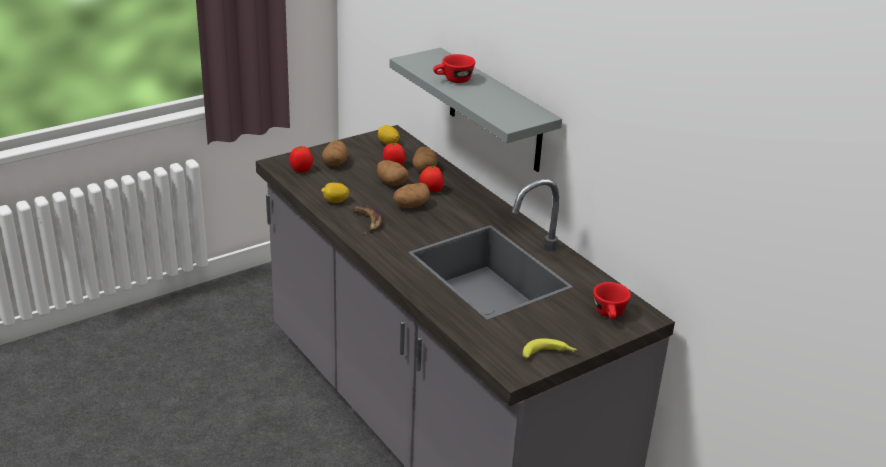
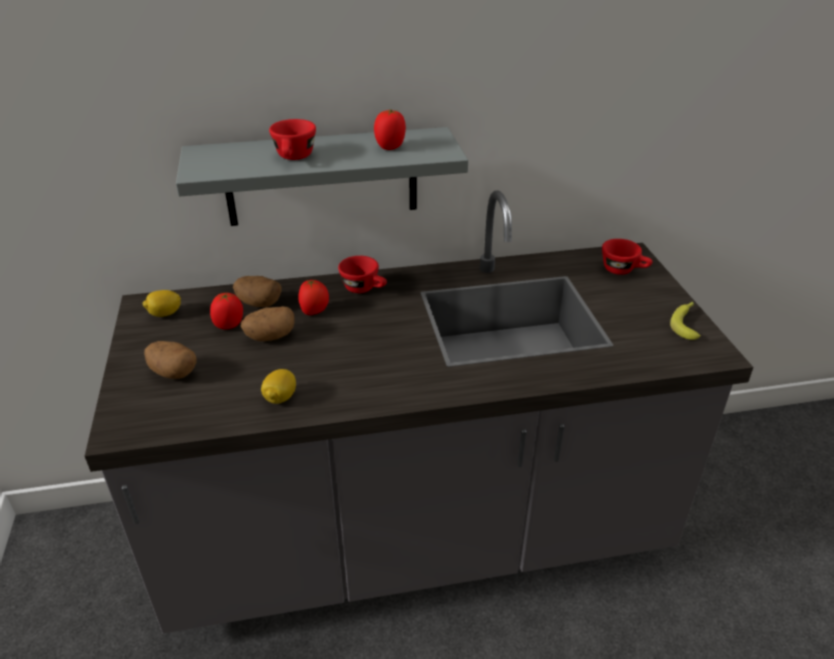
camera: 65 degrees left, 5 degrees up
(301, 170) = (163, 411): tomato -> tomato (390, 147)
(367, 221) = (352, 381): banana -> none
(410, 206) = (339, 336): potato -> none
(475, 202) = (365, 288): none -> red cup

